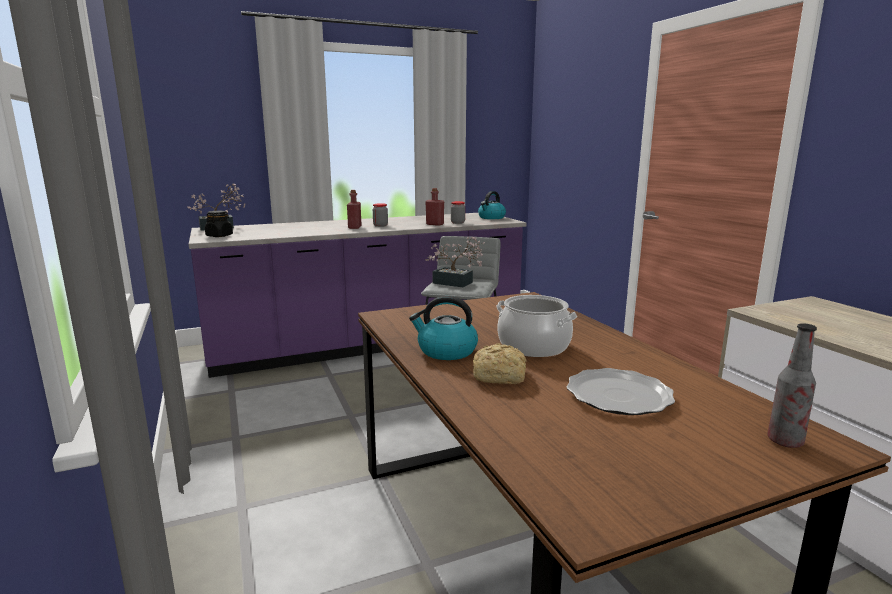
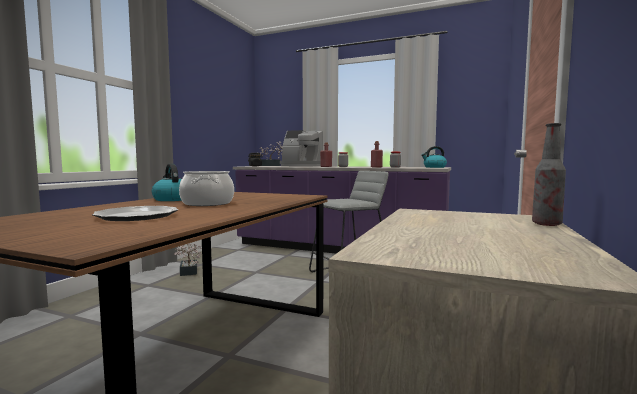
camera: 45 degrees right, 10 degrees down
(295, 227) = (301, 166): none -> coffee machine
(456, 283) = (342, 200): potted plant -> potted plant (188, 272)
(501, 376) = (143, 205): bread -> none
(785, 441) = (83, 239): bottle -> bottle (546, 224)

